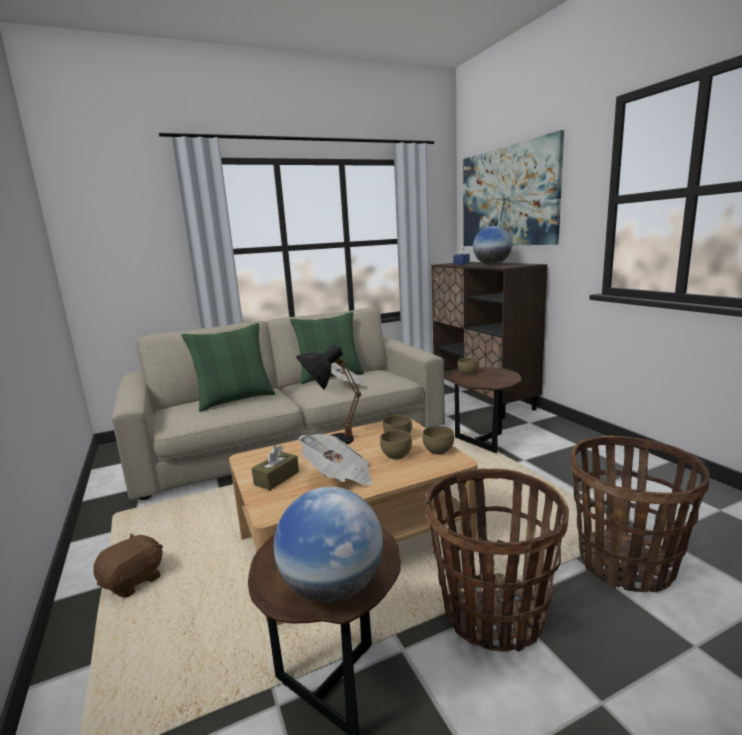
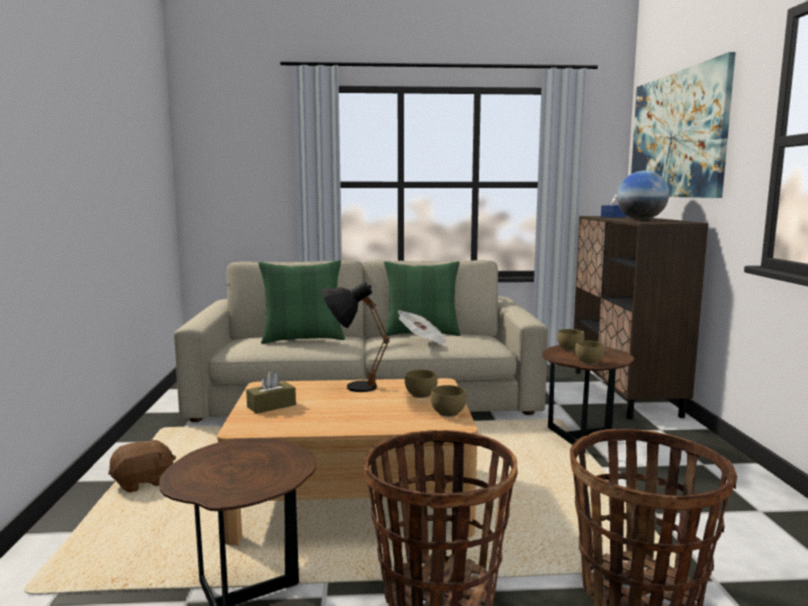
camera: 20 degrees right, 5 degrees down
(333, 587) = (226, 485): globe -> none
(339, 477) = (326, 415): newspaper -> none
(396, 456) = (400, 410): brown bowl -> brown bowl (589, 362)

